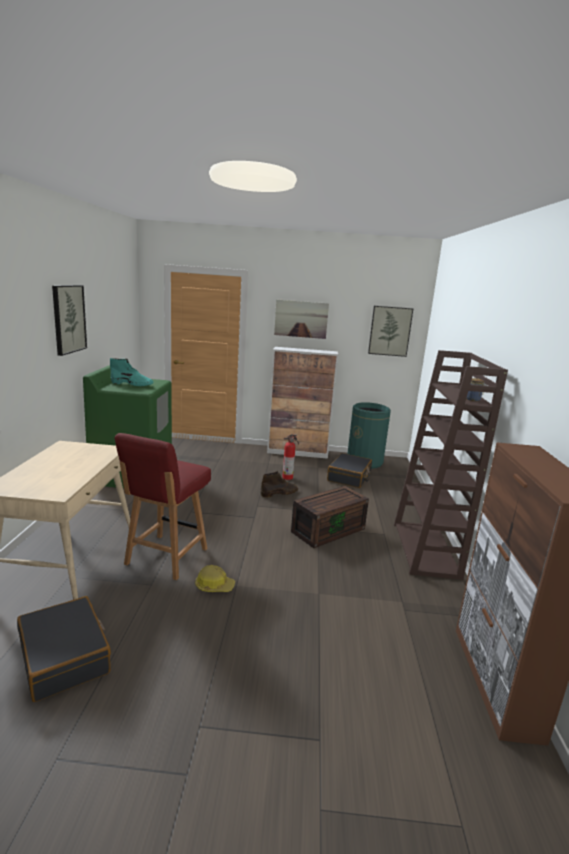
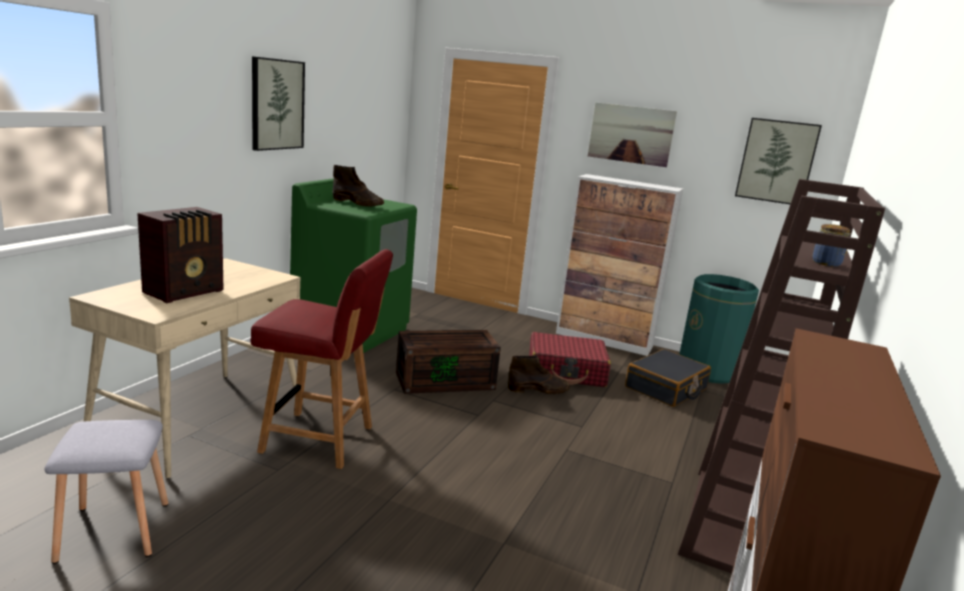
camera: 20 degrees right, 0 degrees up
(60, 473) = (186, 292): none -> radio
(65, 657) = (113, 530): black suitcase -> grey stool
(132, 384) = (358, 203): turquoise boot -> brown boot
(165, 557) = (320, 440): red chair -> red chair turned 120 degrees counterclockwise
(214, 586) = (358, 492): hard hat -> none
(288, 477) = (566, 371): fire extinguisher -> red suitcase
(328, 529) = (581, 455): brown storage box -> brown storage box (446, 380)

